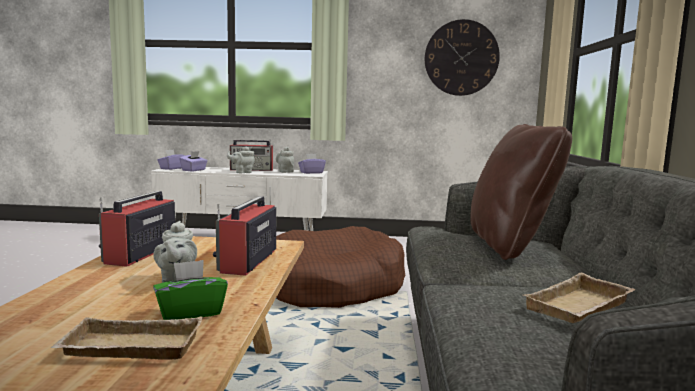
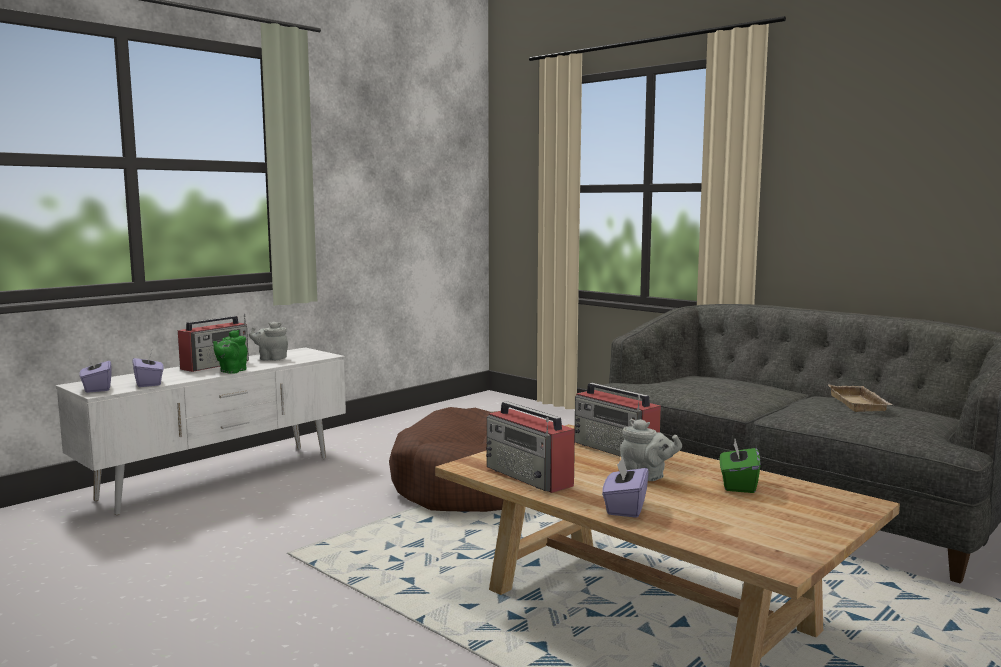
camera: 50 degrees left, 0 degrees up
(129, 349) = (798, 508): beige tray -> none
(242, 172) = (231, 371): grey teapot -> green teapot
(311, 172) = (306, 353): purple tissue box -> purple tissue box (625, 507)
(461, 58) = (422, 183): wall clock -> none
(509, 246) = (712, 382): brown pillow -> none

